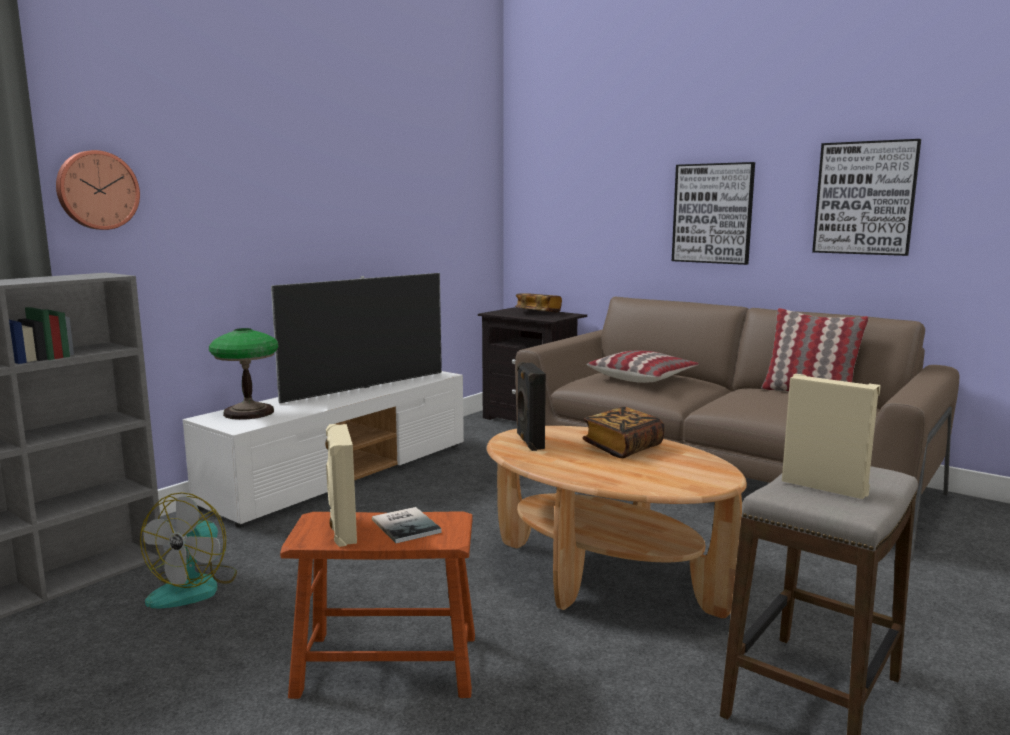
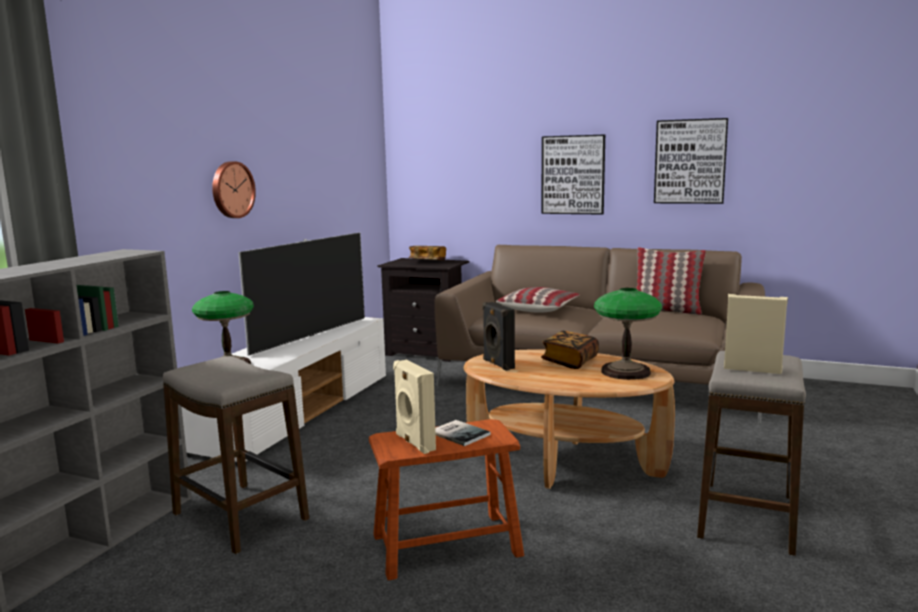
camera: 15 degrees left, 0 degrees up
(97, 190) = (100, 175): wall clock -> wall clock (231, 190)
(194, 587) = (240, 517): fan -> stool
(684, 469) = (626, 372): none -> table lamp

